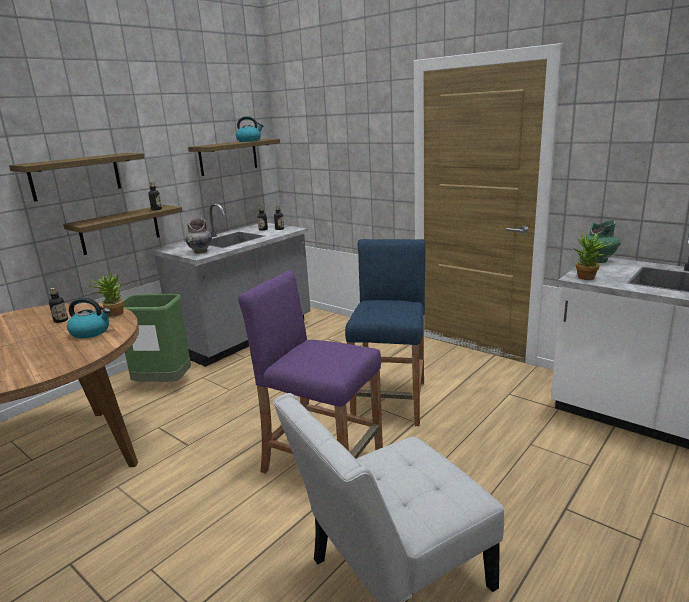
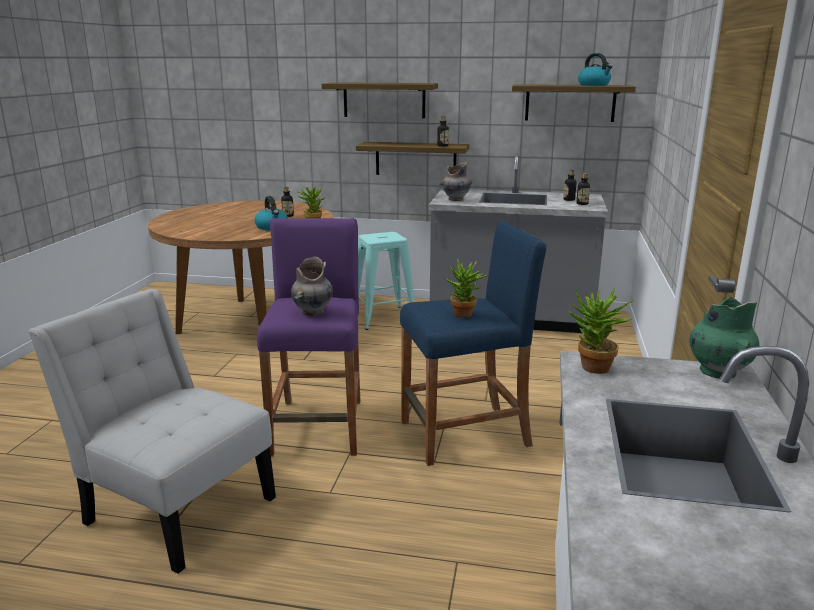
camera: 60 degrees right, 0 degrees up
(163, 384) = (383, 318): green trash can -> turquoise stool
(340, 354) = (312, 313): none -> grey vase
(402, 308) = (464, 315): none -> potted plant

